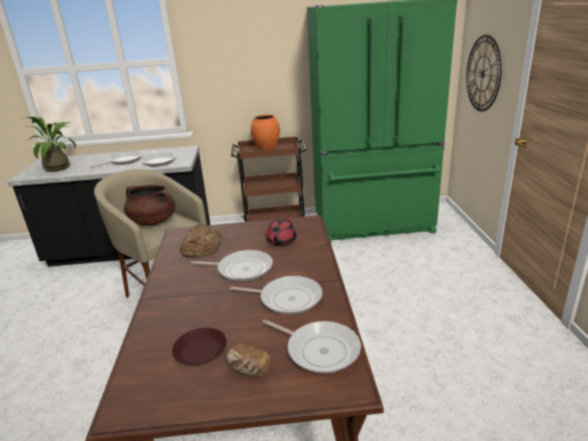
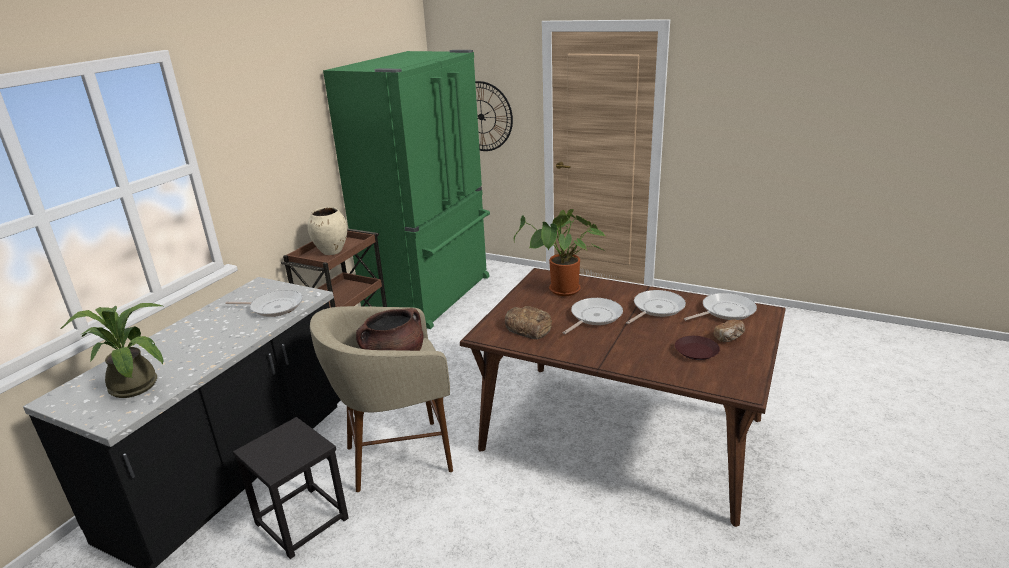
camera: 60 degrees left, 0 degrees up
(94, 290) = (301, 521): none -> black stool
(123, 161) = (218, 330): frying pan -> none
(267, 149) = (332, 251): orange vase -> beige vase
(282, 240) = (563, 292): red teapot -> potted plant

